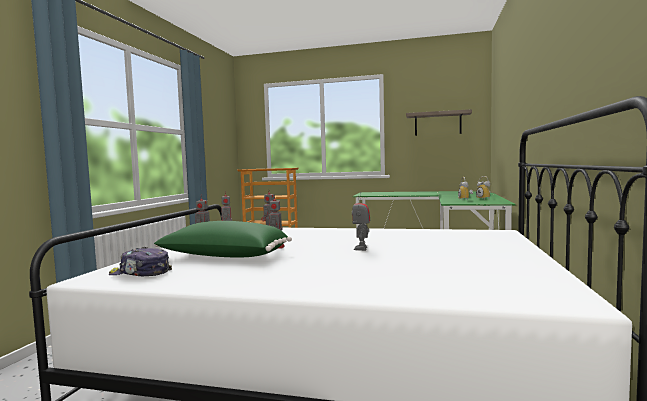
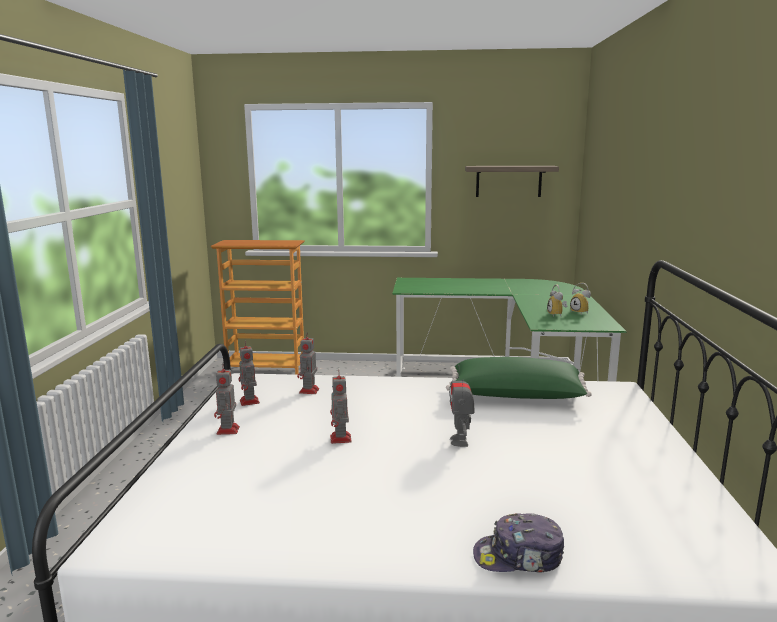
camera: 10 degrees left, 10 degrees up
(140, 274) = (183, 527): cap -> cap (519, 557)
(223, 257) = (280, 472): green pillow -> green pillow (516, 397)

